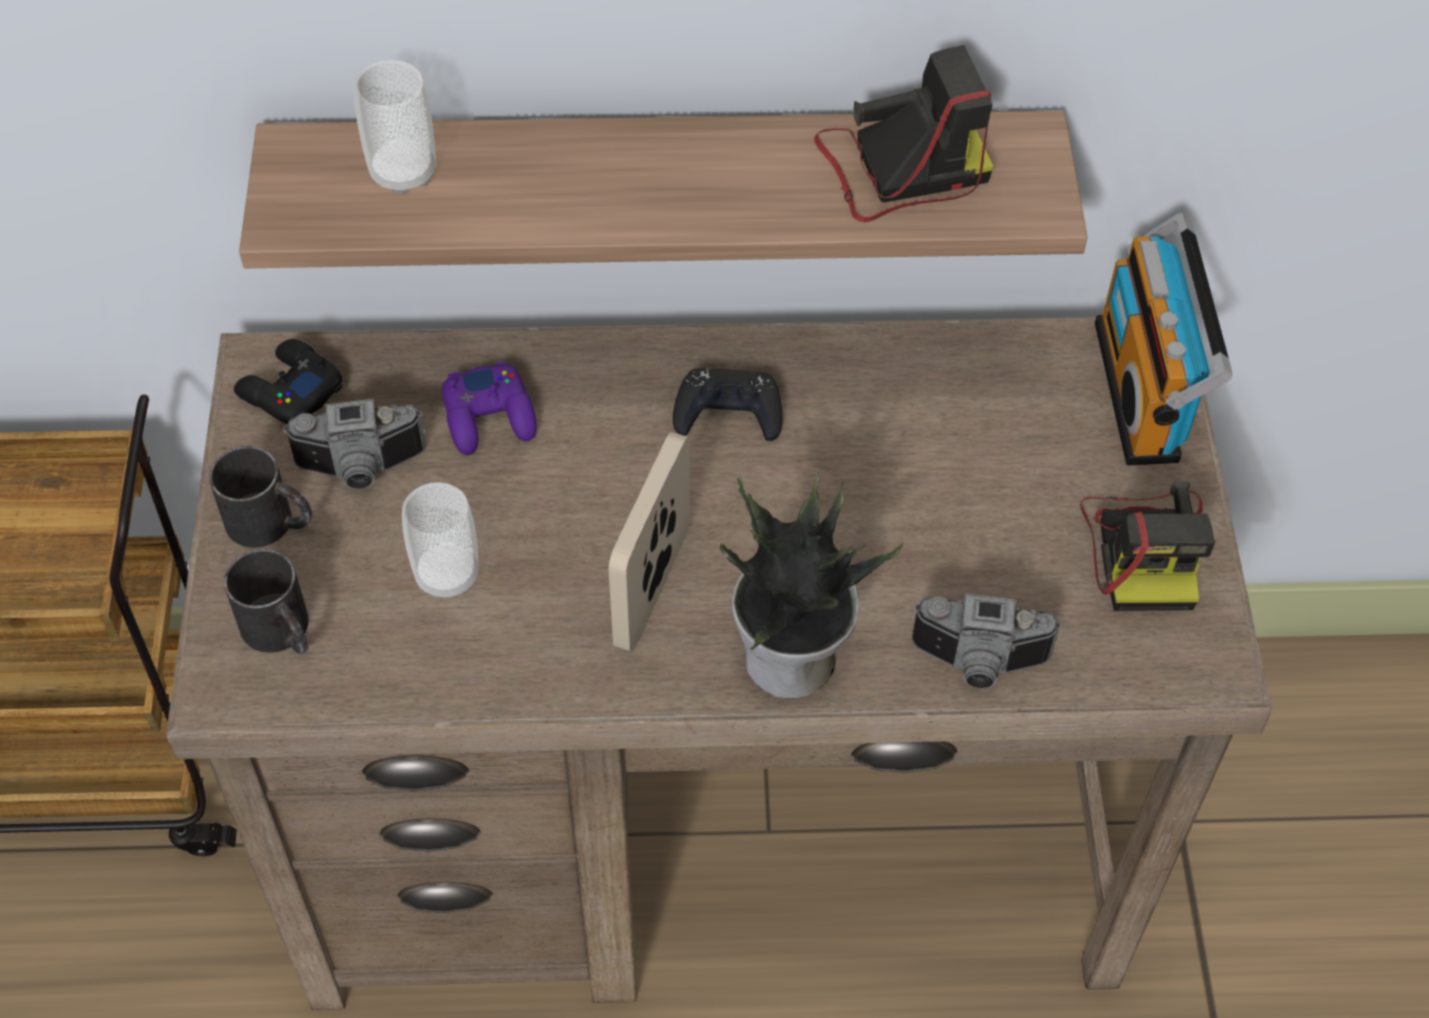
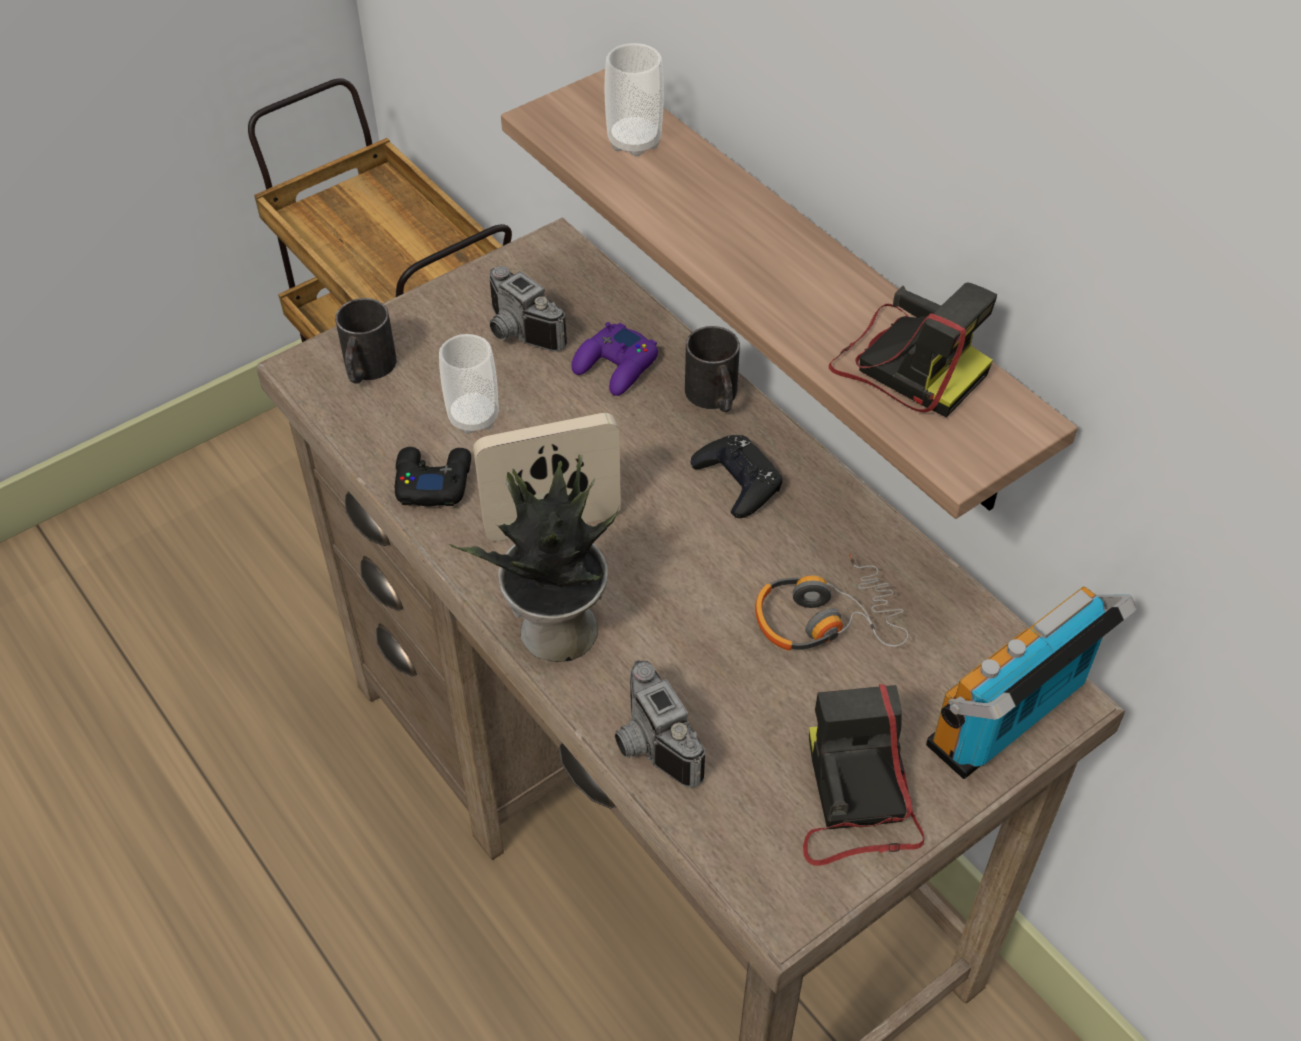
camera: 55 degrees right, 5 degrees down
(271, 523) = (442, 318): black mug -> black mug (715, 398)
(289, 391) = (547, 268): black game controller -> black game controller (432, 481)
(942, 449) = (826, 619): none -> headphones
(1145, 549) = (856, 799): camera -> camera turned 120 degrees clockwise

